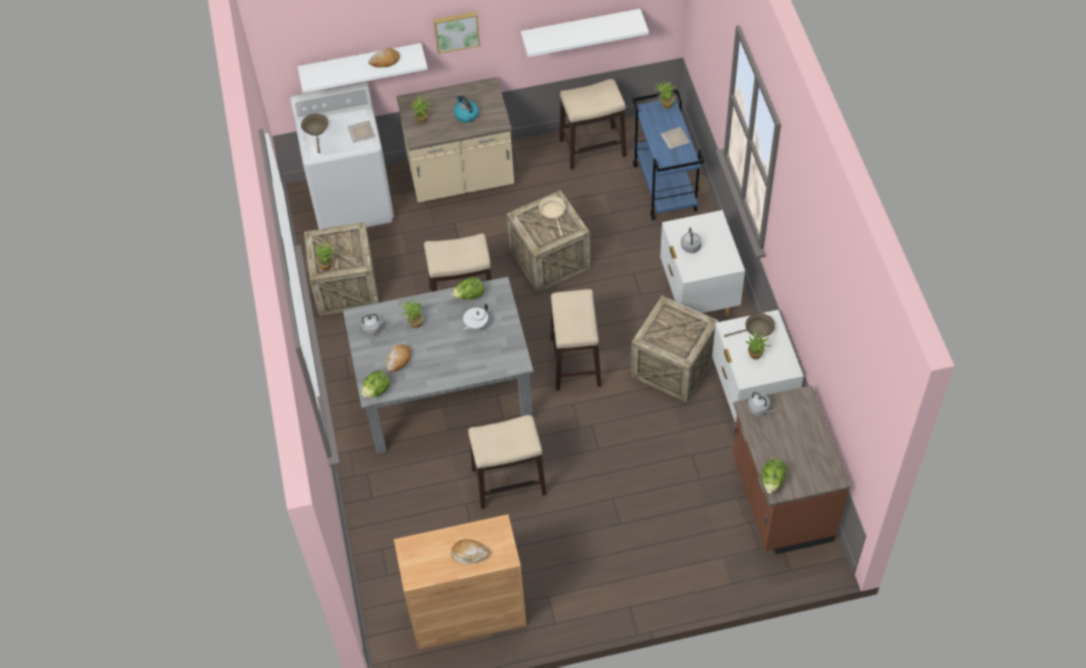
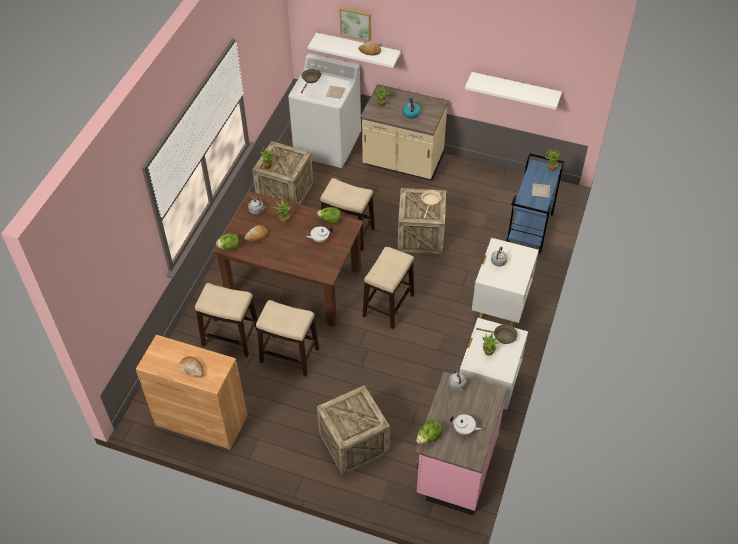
camera: 30 degrees right, 5 degrees down
(445, 391) = (294, 281): grey dining table -> brown dining table
(456, 31) = (426, 52): picture -> picture (356, 23)
(592, 148) = (500, 183): stool -> stool (230, 337)
(673, 366) = (450, 341): crate -> crate (353, 443)
(779, 500) = (455, 466): brown counter -> pink counter
(801, 453) = (464, 430): none -> white teapot

